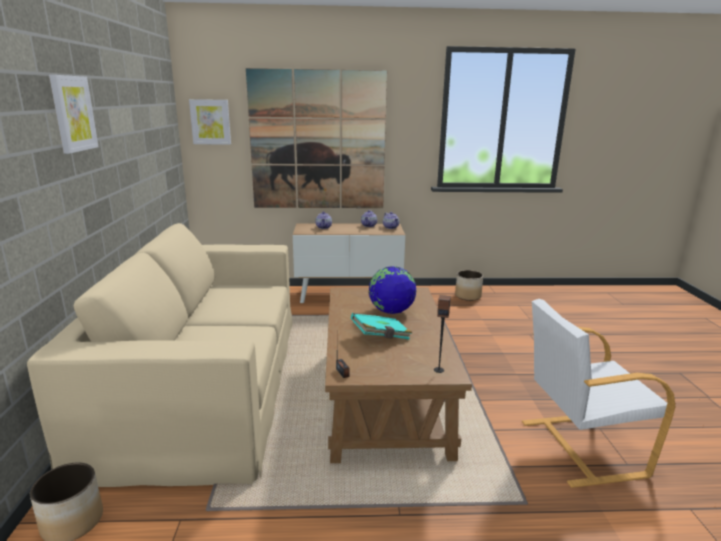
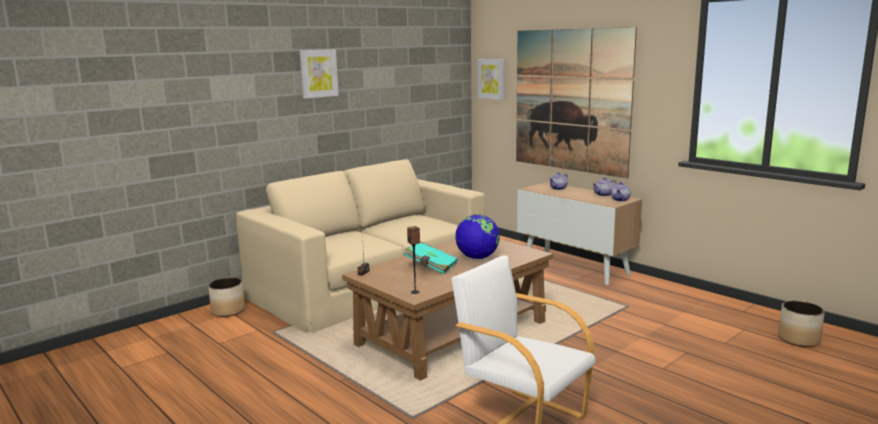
camera: 50 degrees right, 5 degrees down
(468, 296) = (700, 304): planter -> planter (799, 339)

